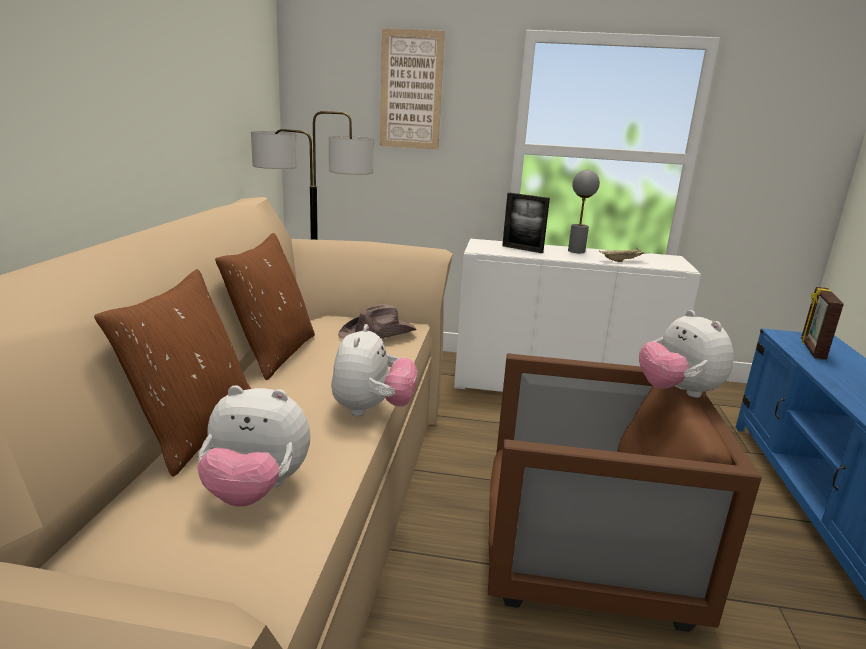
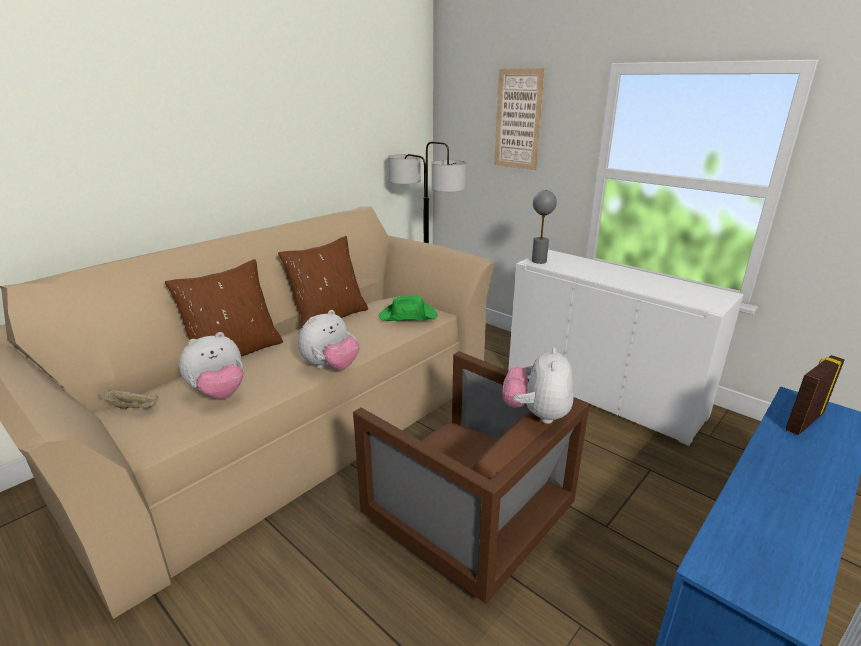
camera: 35 degrees right, 5 degrees up
(256, 491) = (219, 393): plush toy -> plush toy turned 75 degrees counterclockwise
(378, 333) = (408, 316): brown hat -> green hat
(522, 249) = (576, 265): picture frame -> none
(576, 251) = (627, 274): grey table lamp -> grey table lamp (539, 261)
(622, 261) = (656, 290): beige tray -> beige tray (132, 407)

